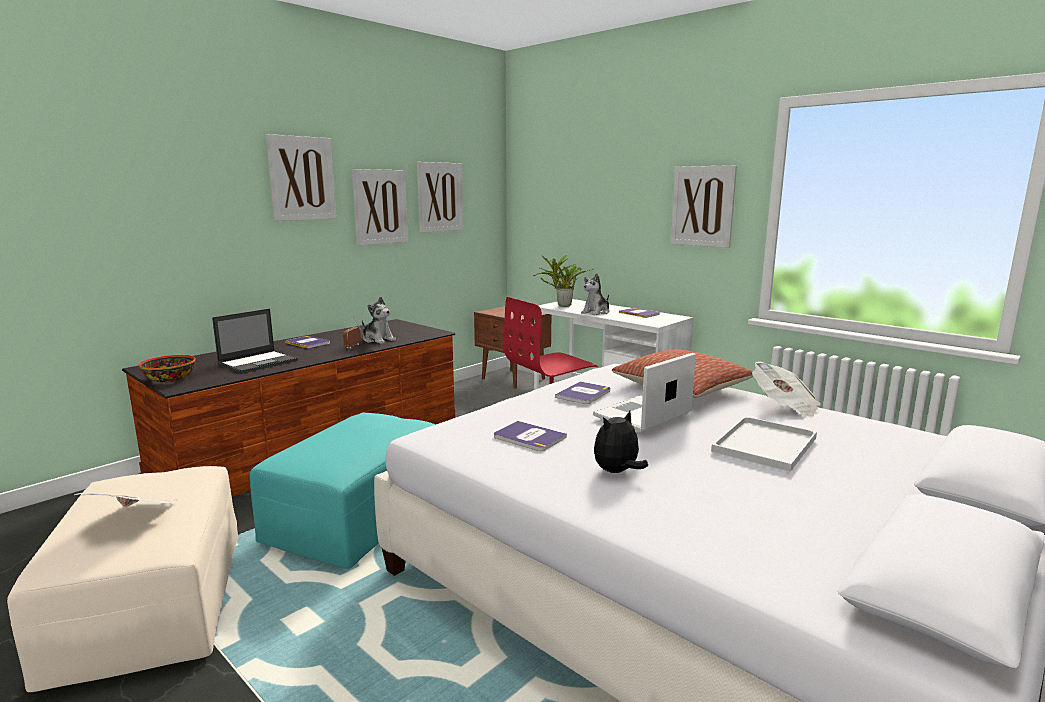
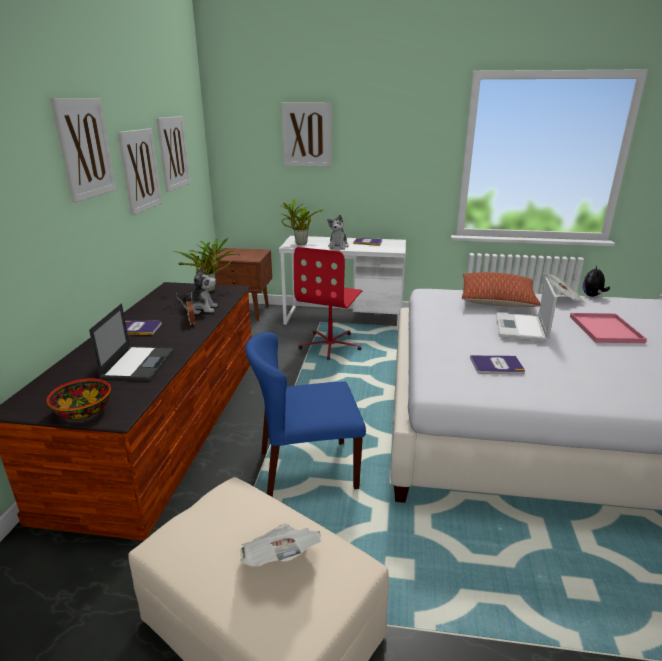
camera: 35 degrees left, 10 degrees up
(359, 516) = (306, 470): turquoise ottoman -> blue chair
(416, 329) = (210, 290): none -> potted plant
(583, 394) = (458, 320): book -> none
(617, 472) = (586, 373): plush toy -> plush toy (592, 296)
(702, 206) = (411, 153): picture -> picture (307, 135)
(764, 443) = (604, 328): white tray -> pink tray

